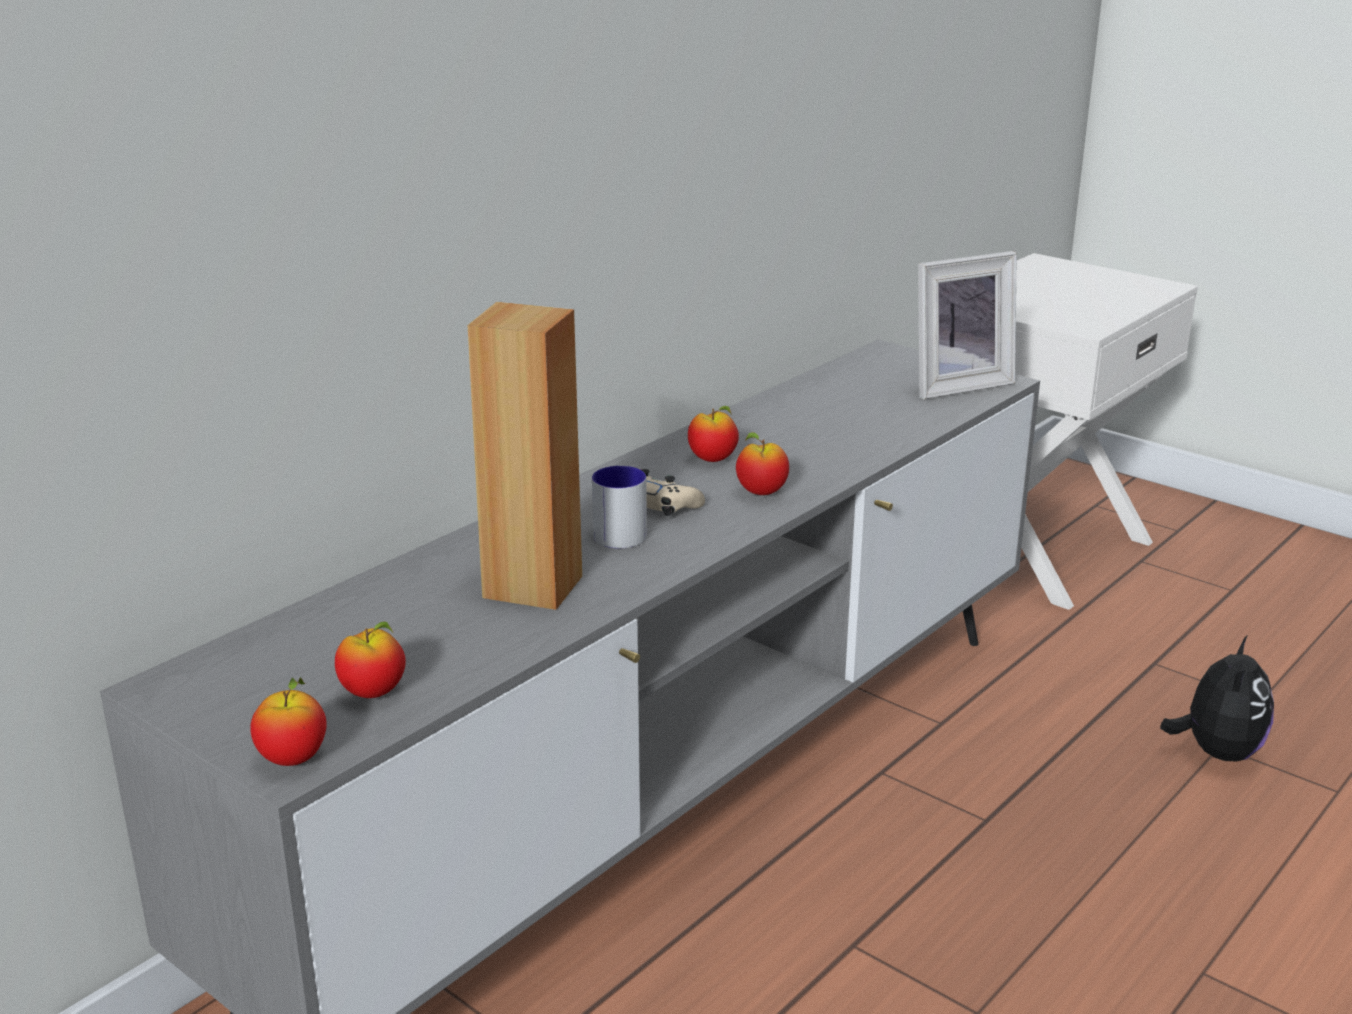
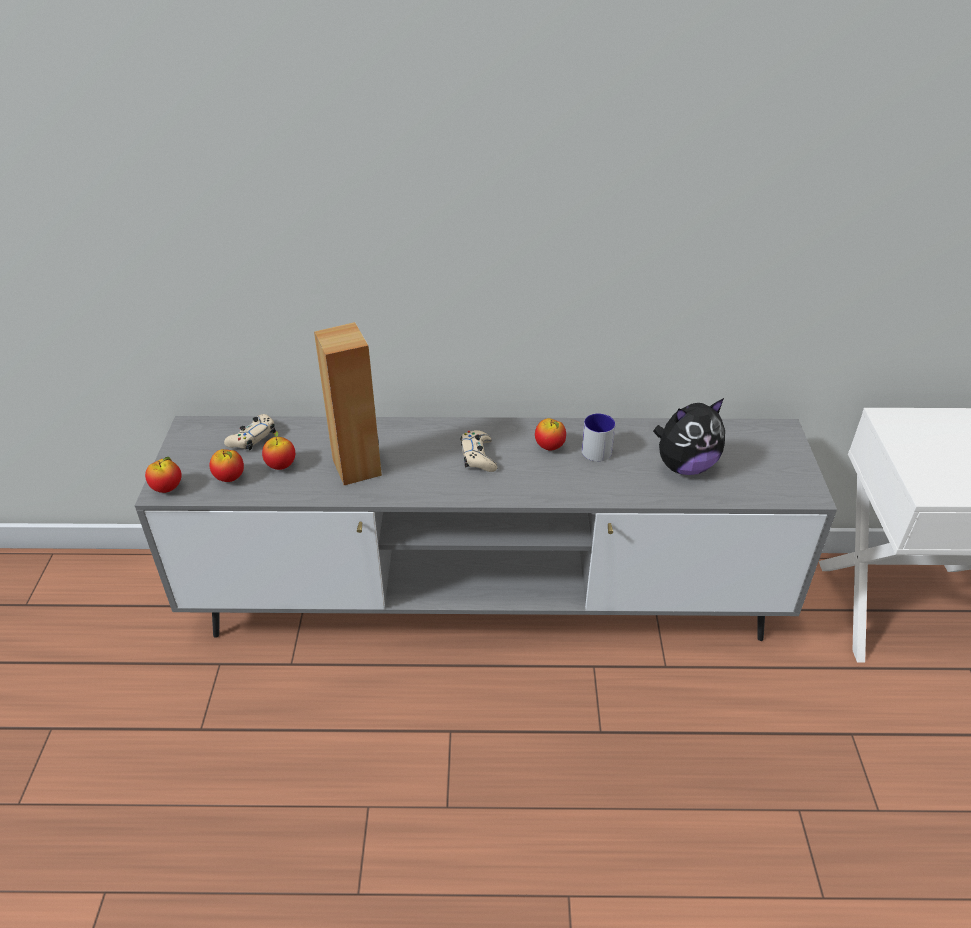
camera: 50 degrees right, 15 degrees up
(306, 641) = (252, 438): none -> beige game controller
(616, 531) = (435, 461): mug -> mug (599, 448)
(761, 492) = (532, 482): apple -> apple (281, 465)
(956, 384) = (774, 479): picture frame -> none
(1216, 752) = (790, 811): plush toy -> plush toy (684, 466)

